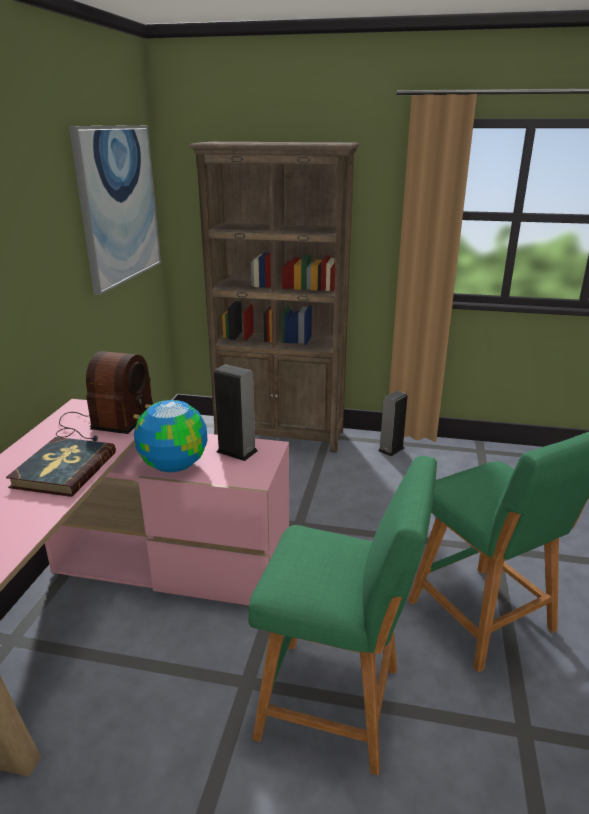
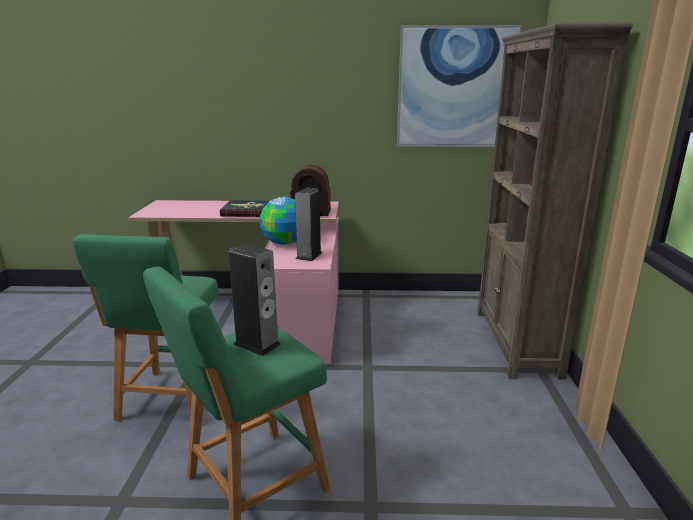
camera: 80 degrees right, 5 degrees down
(391, 449) = (550, 418): speaker -> speaker (257, 344)

